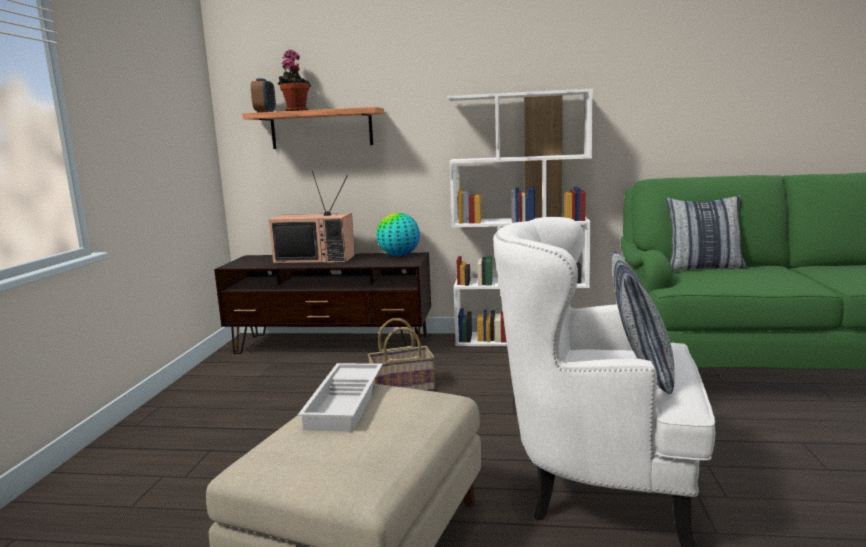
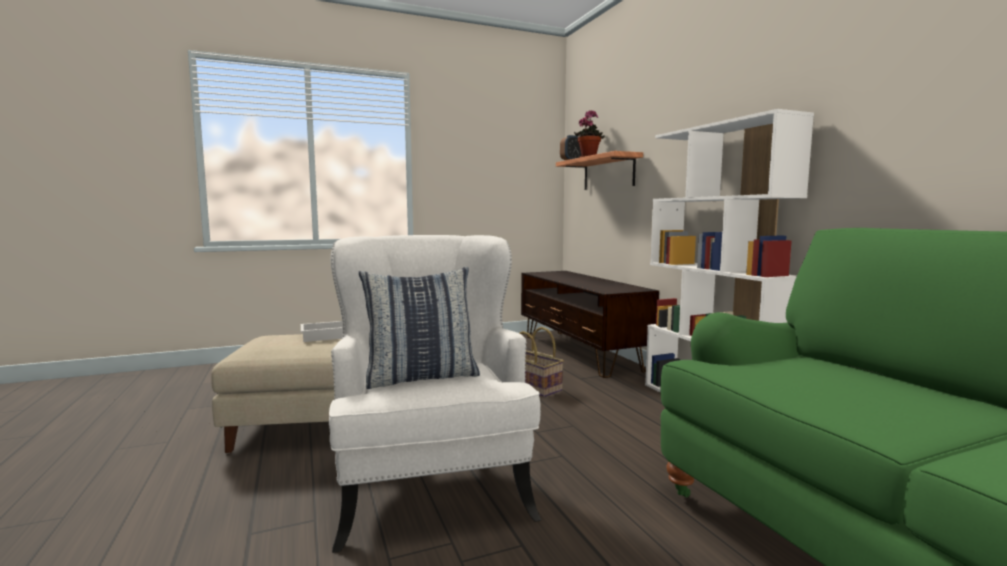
camera: 60 degrees right, 5 degrees down
(316, 259) = (580, 279): television -> none
(399, 256) = (628, 287): globe -> none
(703, 268) = (843, 367): pillow -> none

